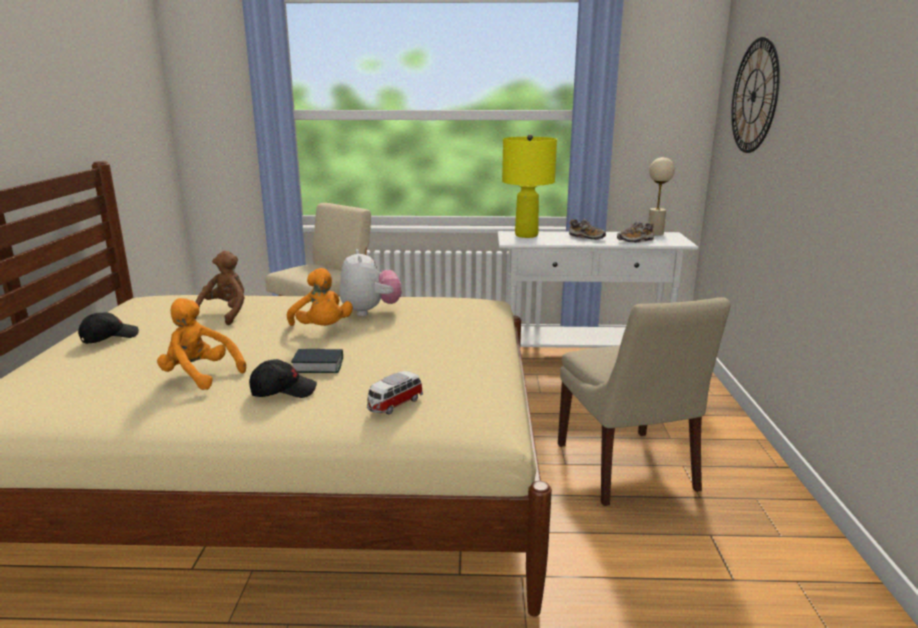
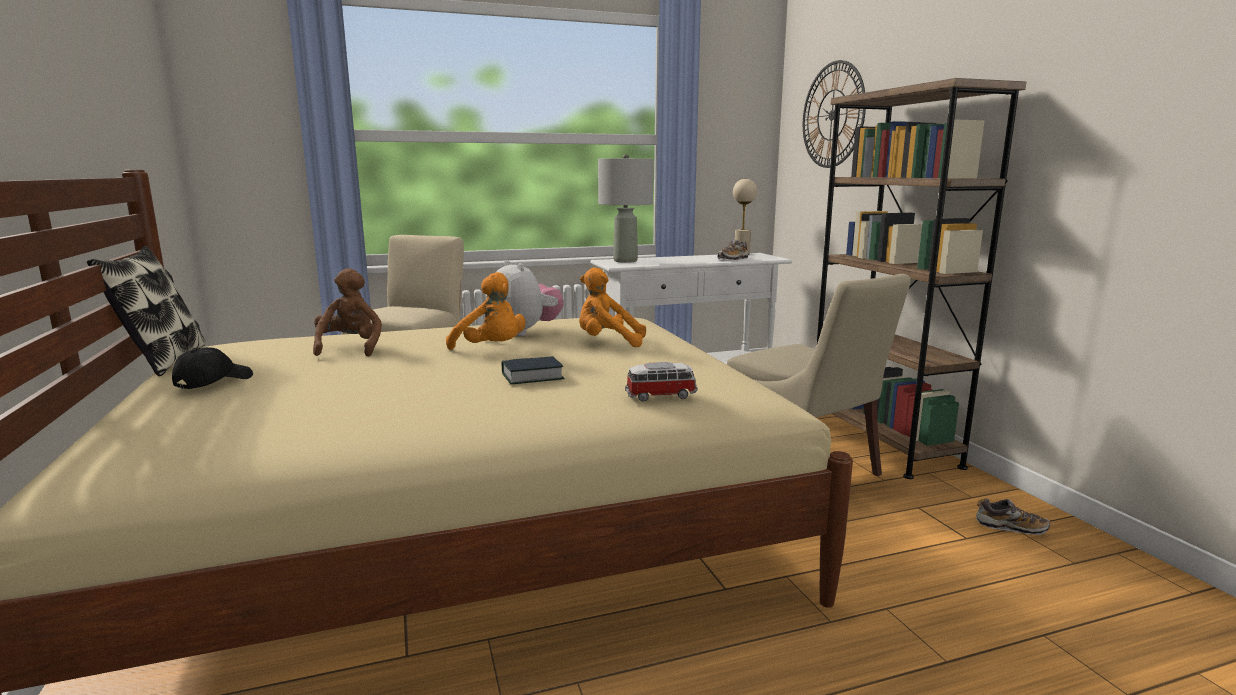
camera: 20 degrees left, 5 degrees down
(105, 309) = (162, 361): none -> pillow
(200, 375) = (396, 400): orange plush toy -> orange plush toy (608, 342)
(283, 391) = (521, 400): black cap -> none
(394, 404) = (661, 396): toy car -> toy car turned 120 degrees counterclockwise
(527, 235) = (625, 261): yellow table lamp -> grey table lamp
(586, 237) = (685, 259): shoe -> shoe (1010, 527)
(733, 454) = (881, 442): none -> brown bookcase

